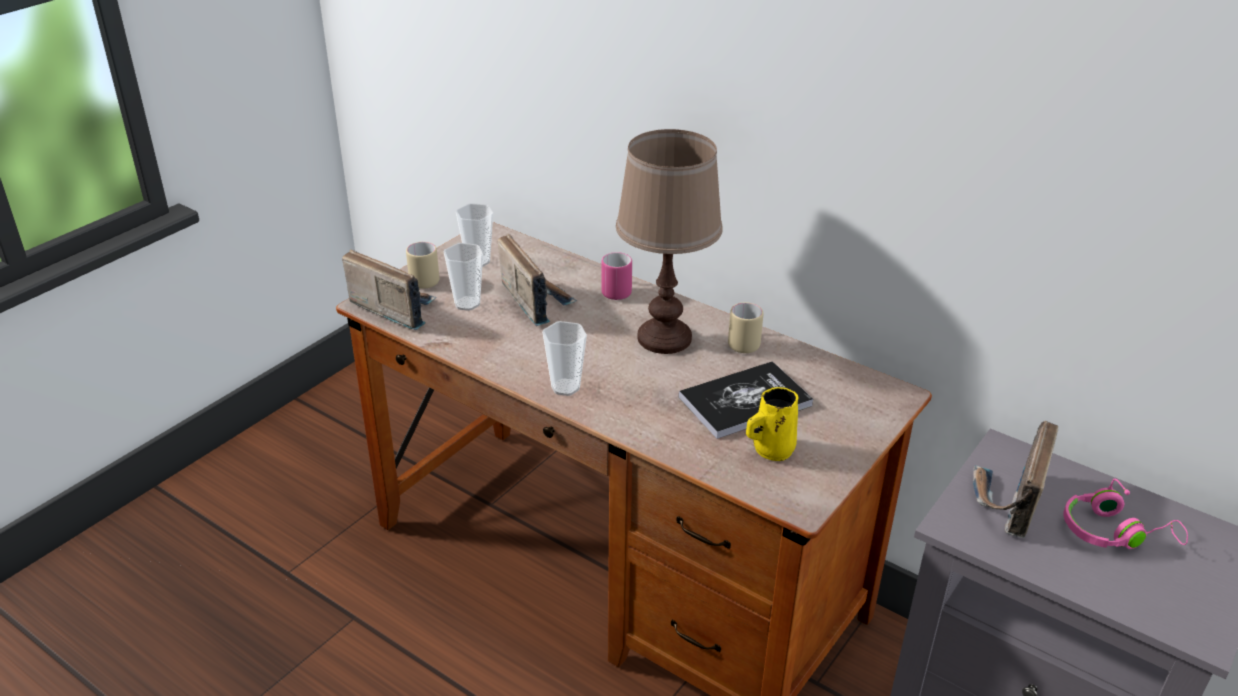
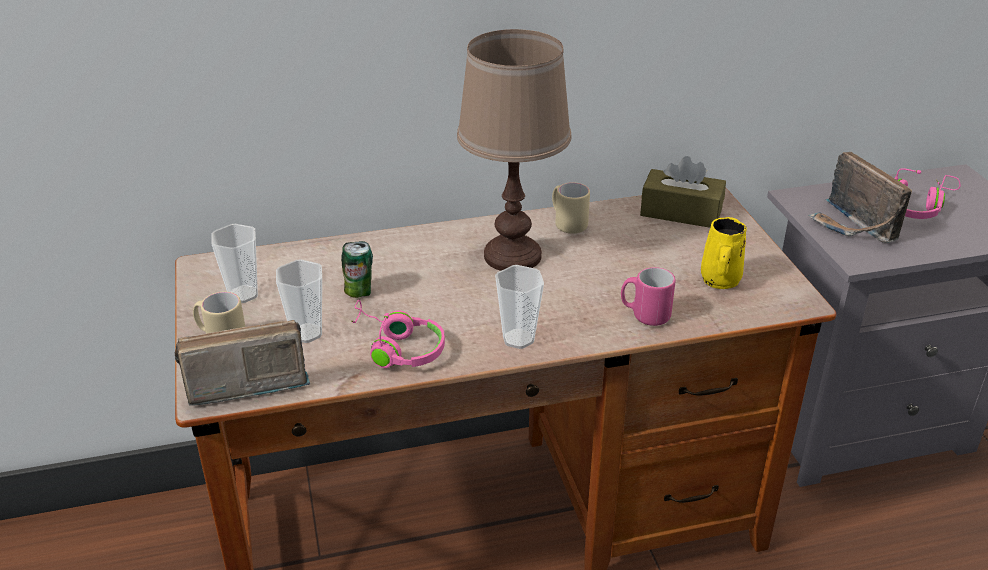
camera: 50 degrees left, 0 degrees up
(494, 343) = (396, 347): none -> pink headphones
(535, 299) = (359, 292): radio -> can
(614, 290) = (406, 246): pink mug -> pink mug (644, 315)
(745, 401) = (645, 262): book -> none
(848, 388) = (681, 212): none -> brown tissue box

